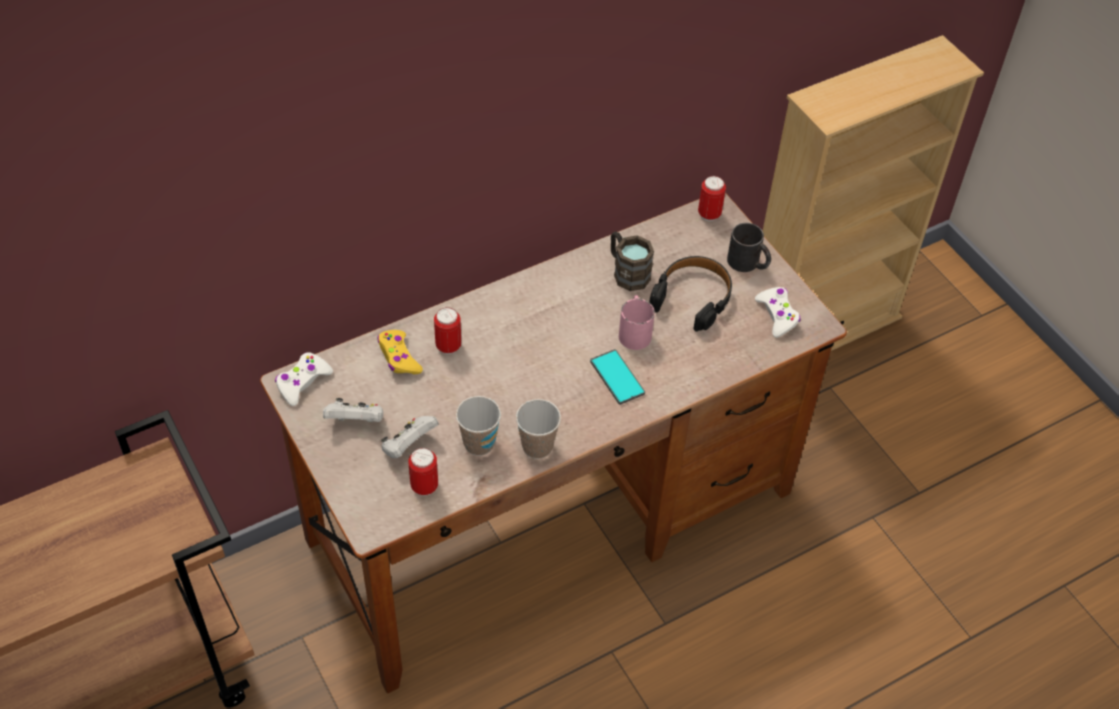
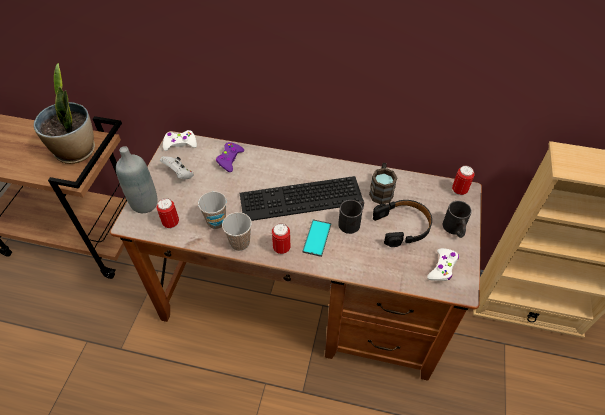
camera: 45 degrees right, 0 degrees up
(135, 503) = (77, 151): none -> potted plant
(358, 489) = (144, 204): none -> grey bottle
(399, 357) = (230, 159): yellow game controller -> purple game controller
(408, 446) = (186, 200): white game controller -> none
(448, 346) = (256, 169): can -> can (281, 248)
(549, 347) = (300, 200): none -> keyboard
(634, 331) = (352, 221): pink mug -> black mug

